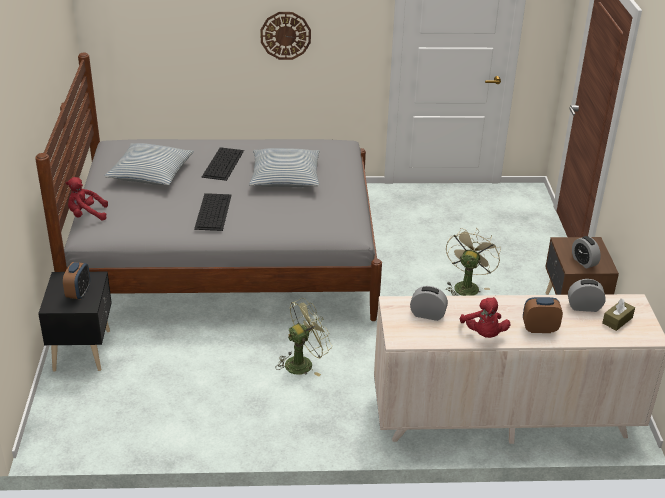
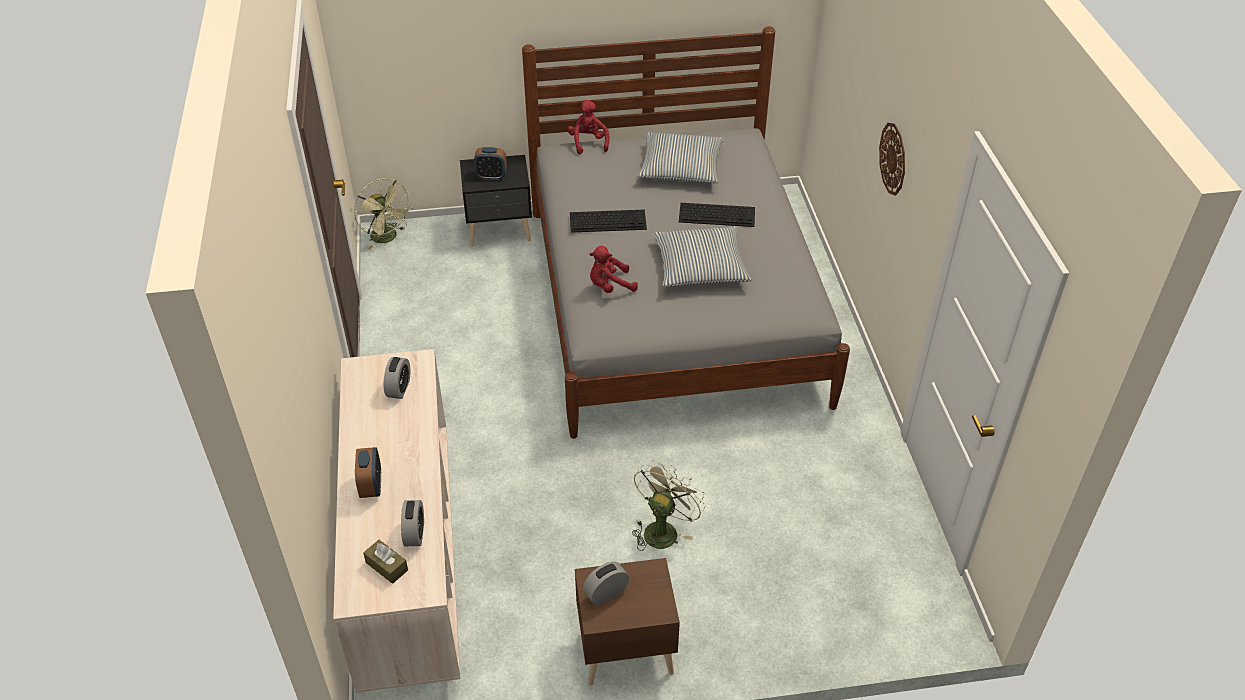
camera: 85 degrees right, 10 degrees up
(303, 363) = (492, 384): green fan -> green fan (388, 238)
(467, 286) = (663, 529): beige fan -> beige fan turned 75 degrees counterclockwise
(483, 334) = (362, 435): red plush toy -> red plush toy (610, 286)

